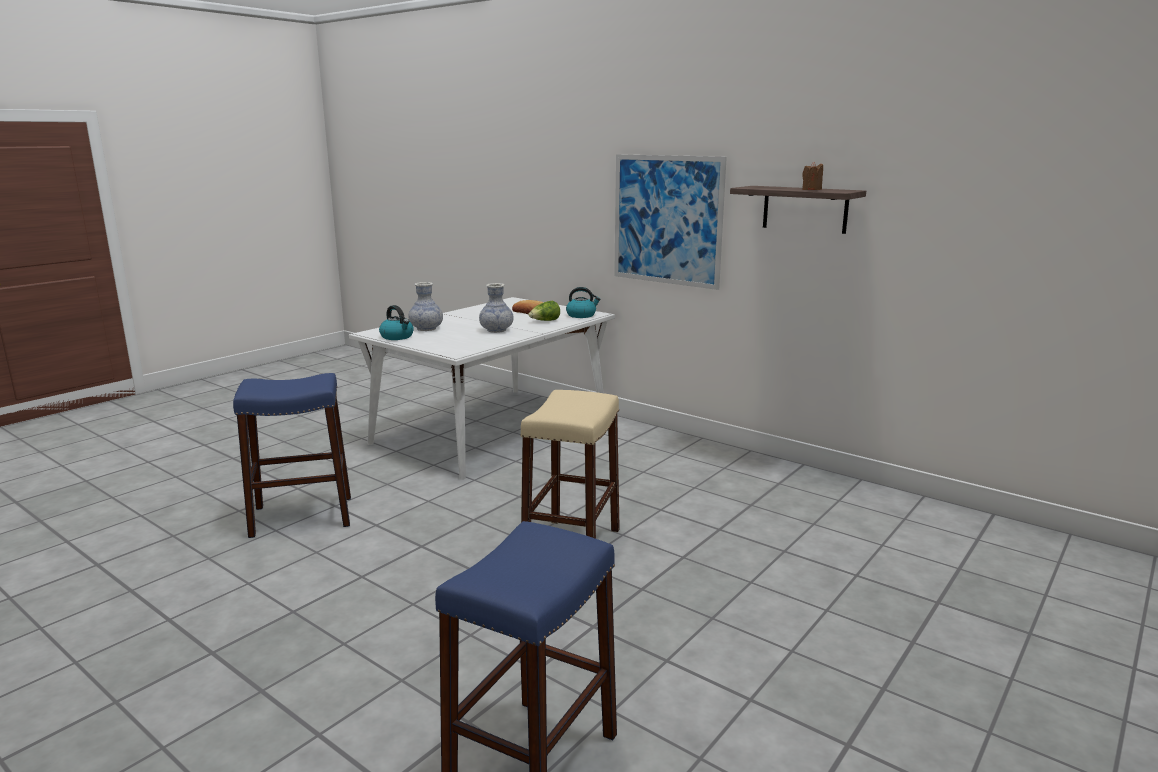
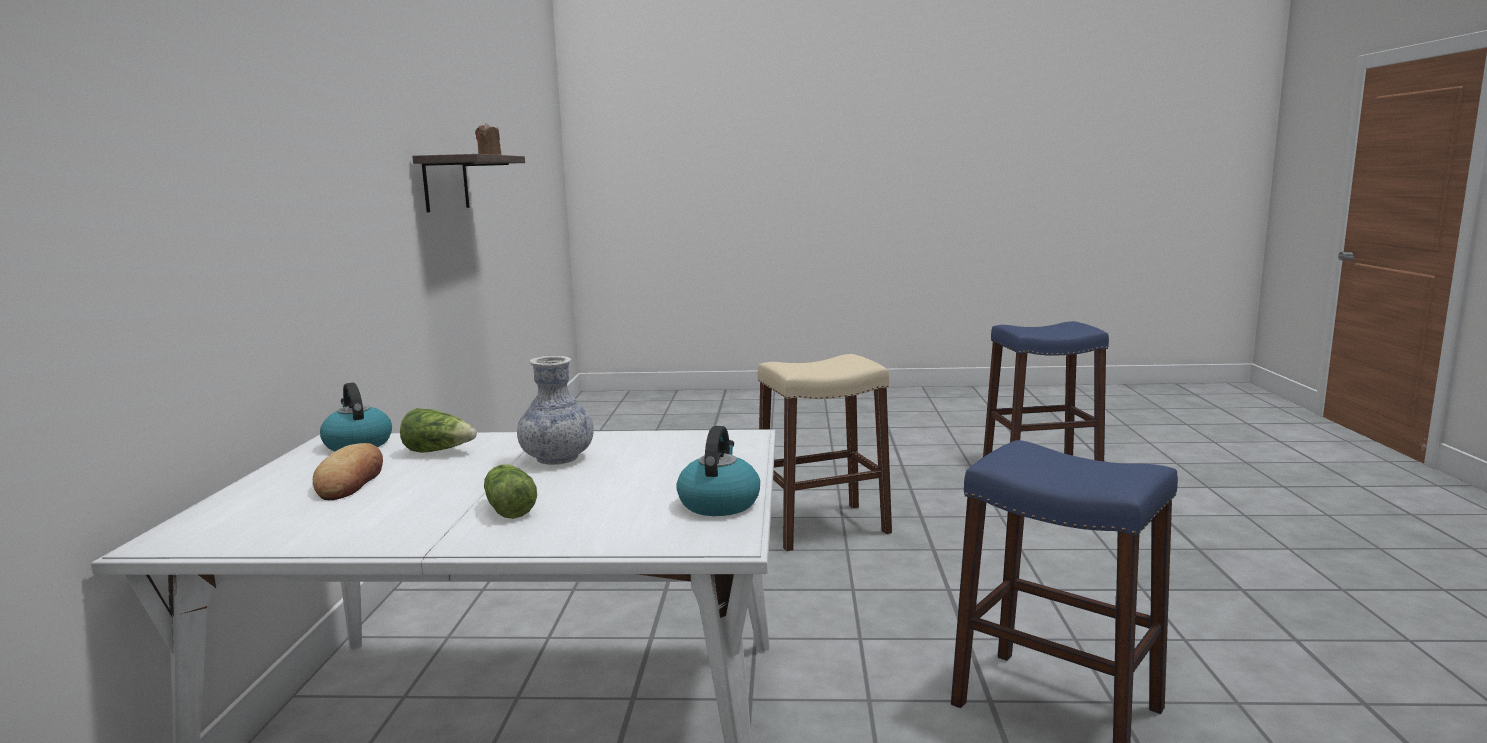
camera: 125 degrees left, 5 degrees down
(426, 329) = (617, 506): vase -> none
(457, 321) = (509, 508): none -> lettuce
(667, 220) = (351, 222): picture -> none

